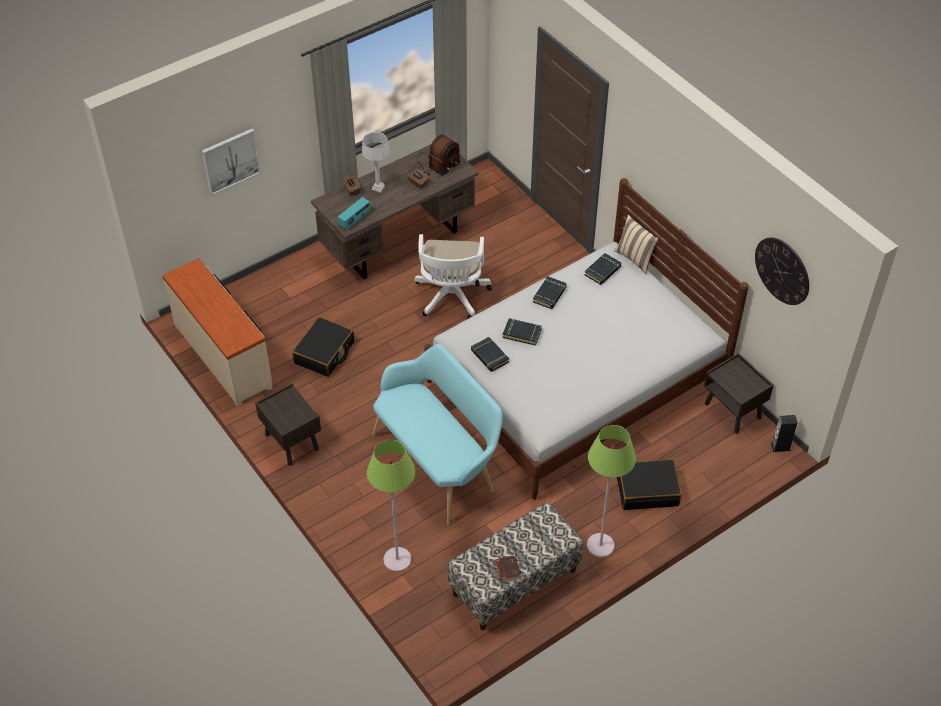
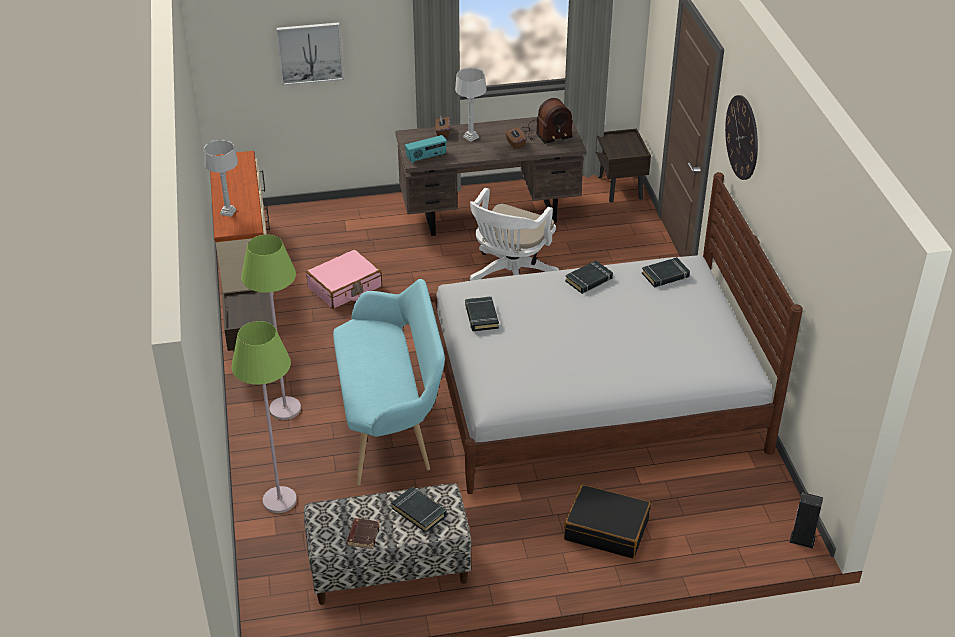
camera: 25 degrees right, 10 degrees down
(220, 328) = (228, 212): none -> grey table lamp
(324, 353) = (345, 287): black suitcase -> pink suitcase
(522, 333) = (532, 306): black book -> black book (419, 512)
(600, 546) = (513, 567): green floor lamp -> green floor lamp (285, 409)
(635, 258) = (713, 275): beige pillow -> none
(733, 411) = (764, 483): brown nightstand -> brown nightstand (620, 188)
(782, 270) = (833, 287): wall clock -> wall clock (742, 137)

